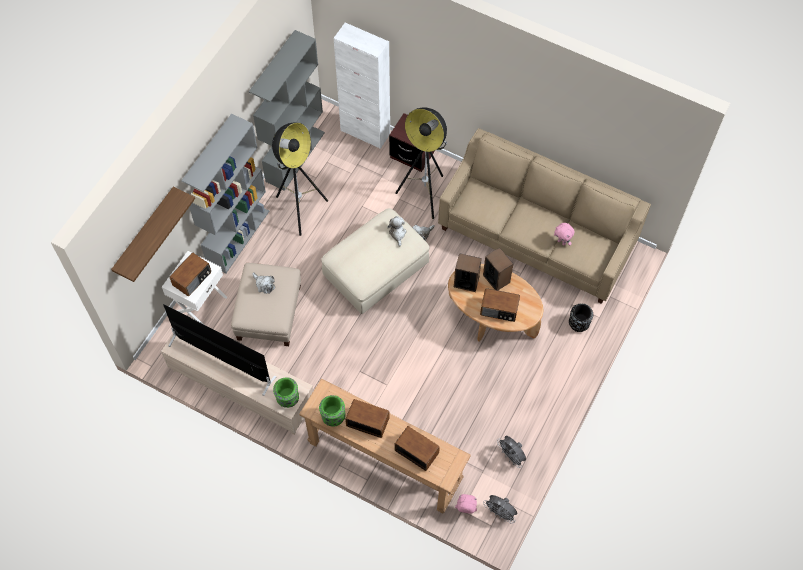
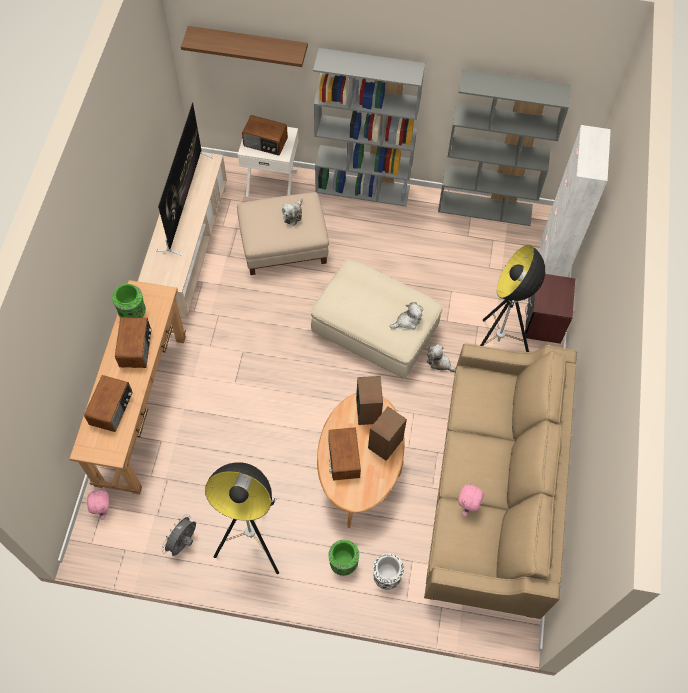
camera: 70 degrees right, 0 degrees up
(287, 399) = (158, 274): green vase -> green vase (343, 563)
(300, 210) = (420, 234): floor lamp -> floor lamp (253, 542)
(500, 513) = (109, 549): grey fan -> none
(578, 324) = (386, 577): black vase -> white vase

